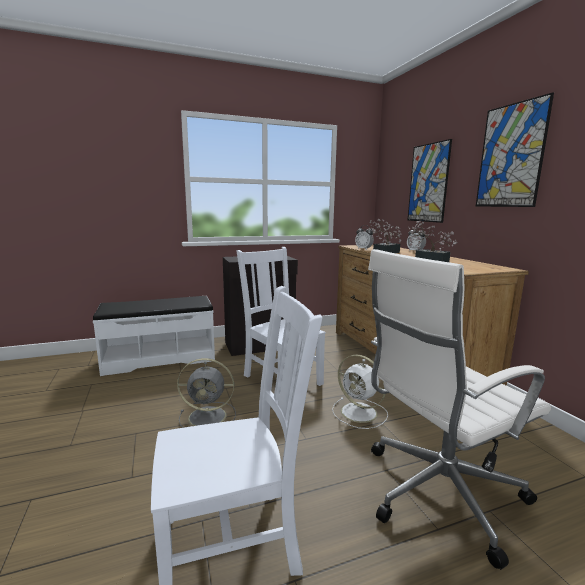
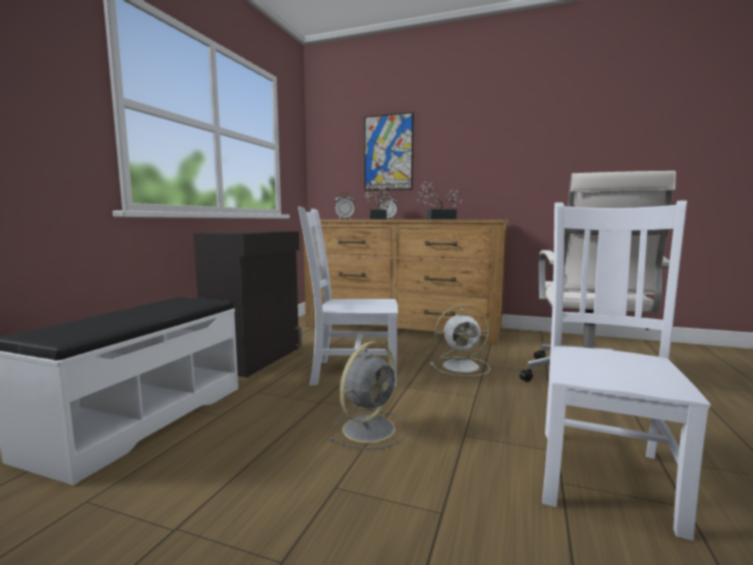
camera: 50 degrees left, 5 degrees down
(510, 156) = (478, 130): picture -> none

